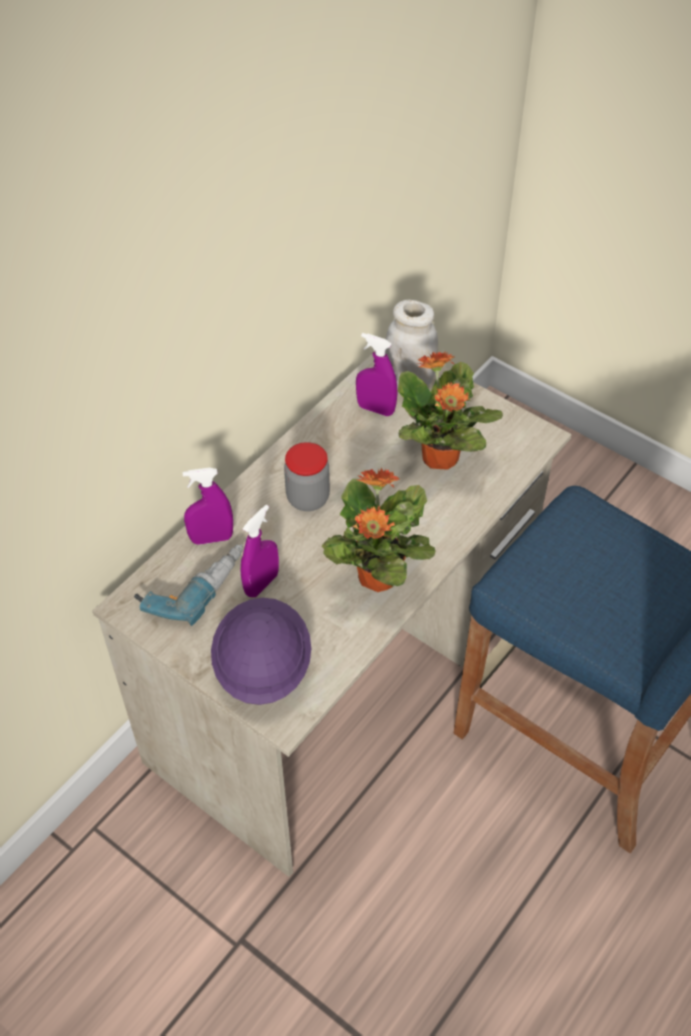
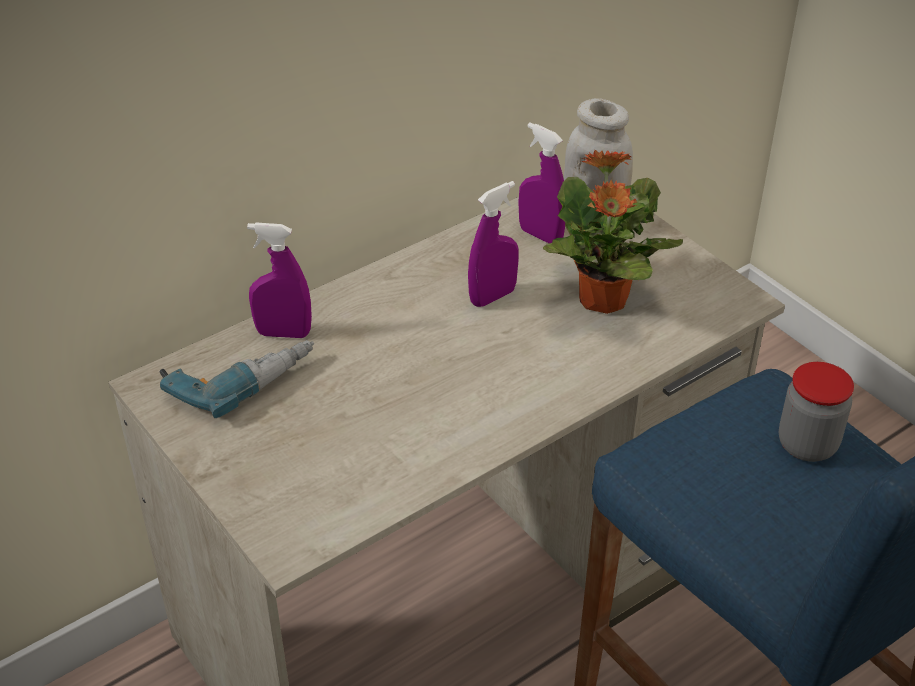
camera: 15 degrees right, 10 degrees down
(261, 584) = (323, 393): purple spray bottle -> purple spray bottle (492, 296)
(262, 666) = (284, 484): purple hard hat -> none
(308, 498) = (419, 313): jar -> jar (807, 445)
(377, 578) = (471, 415): potted plant -> none

